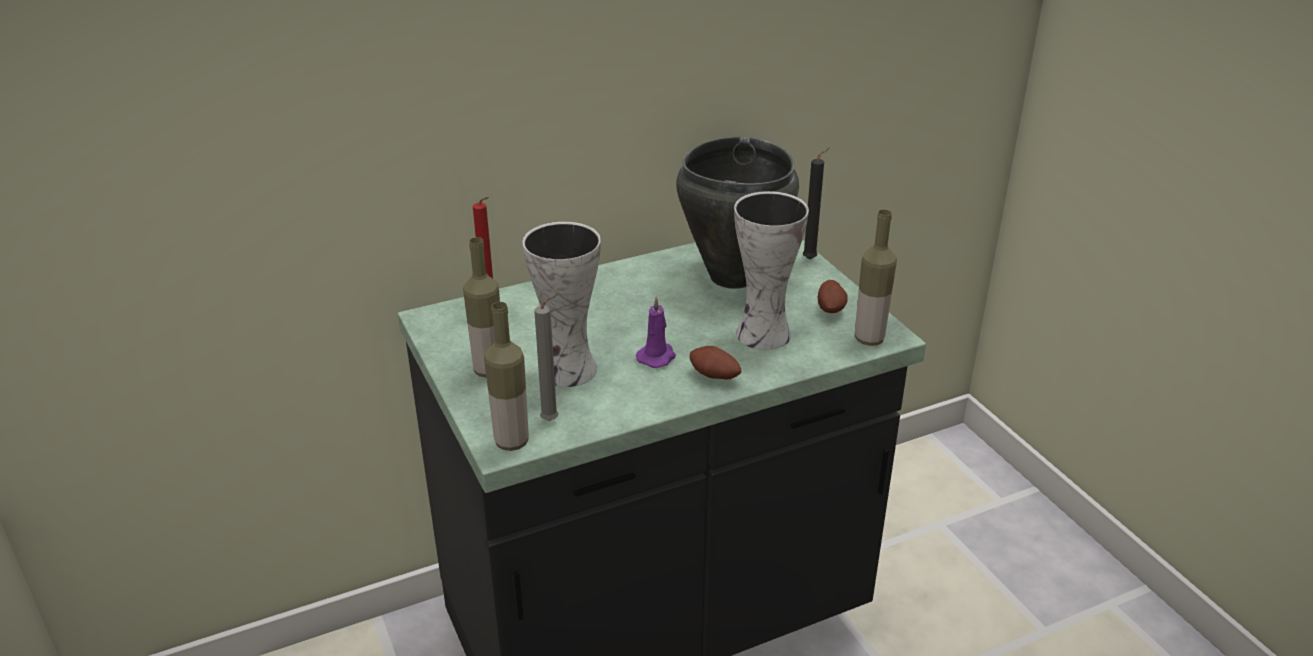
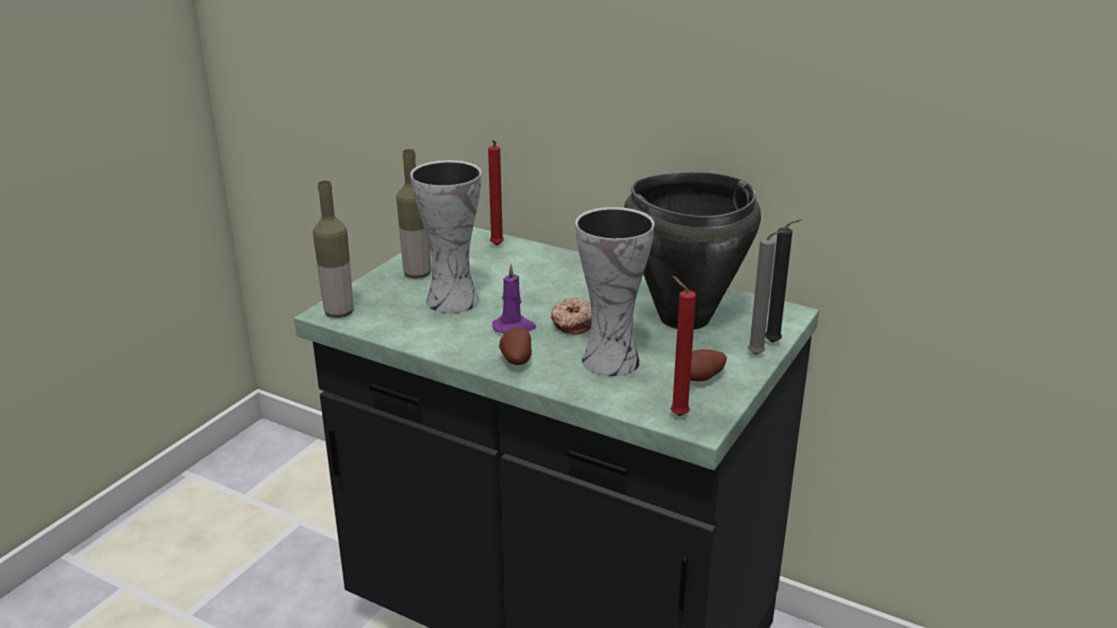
camera: 55 degrees right, 5 degrees down
(552, 420) = (381, 317): grey candle -> grey candle (758, 356)
(683, 327) = (572, 323): none -> donut
(869, 339) = (676, 415): bottle -> red candle

